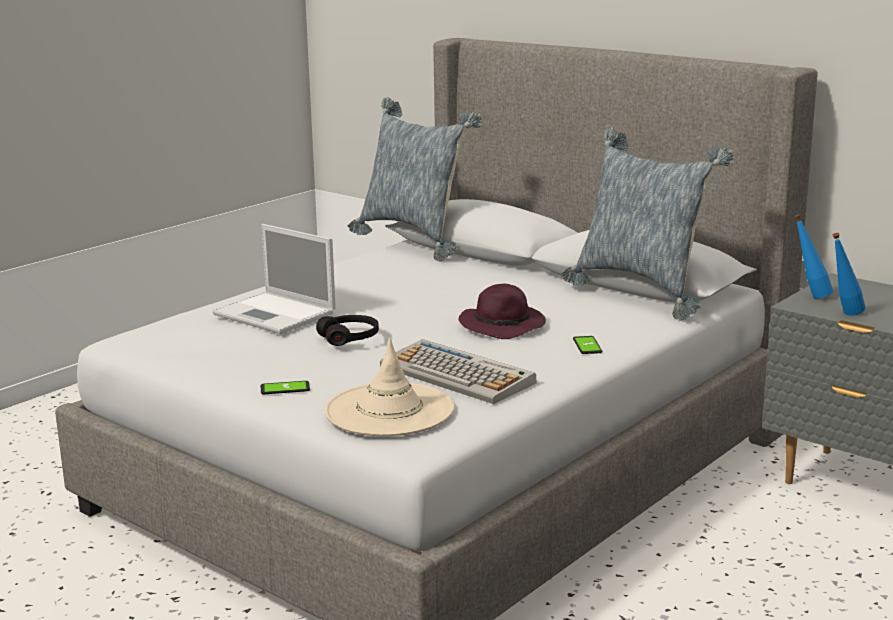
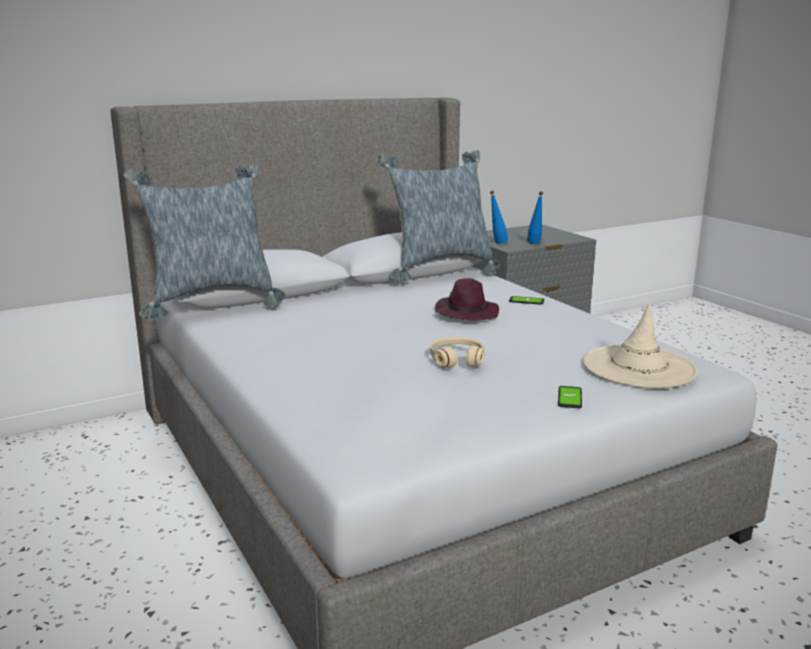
camera: 70 degrees left, 0 degrees up
(276, 314) = (368, 377): laptop -> none
(349, 338) = (456, 360): black headphones -> beige headphones
(458, 375) = (566, 339): keyboard -> none

